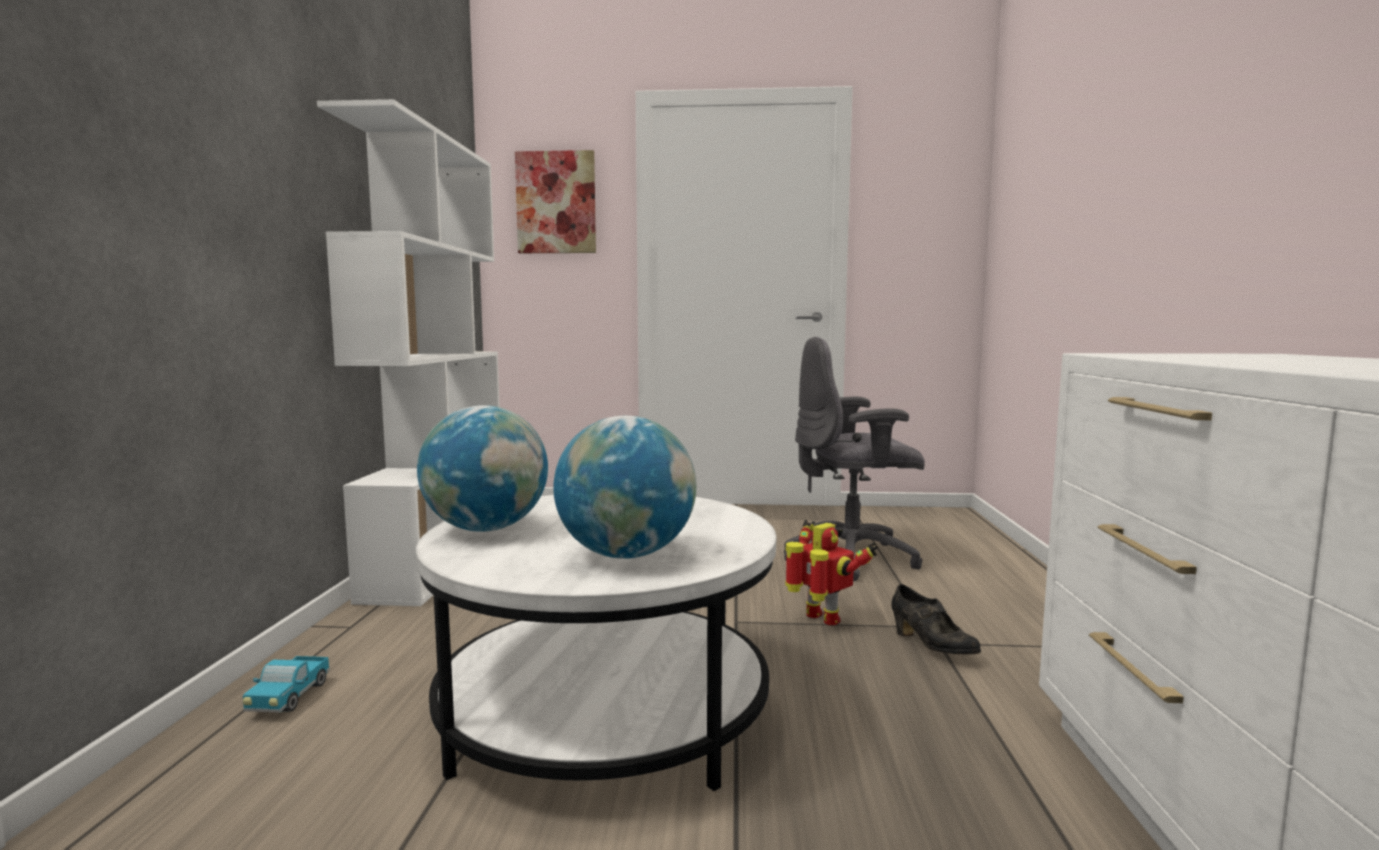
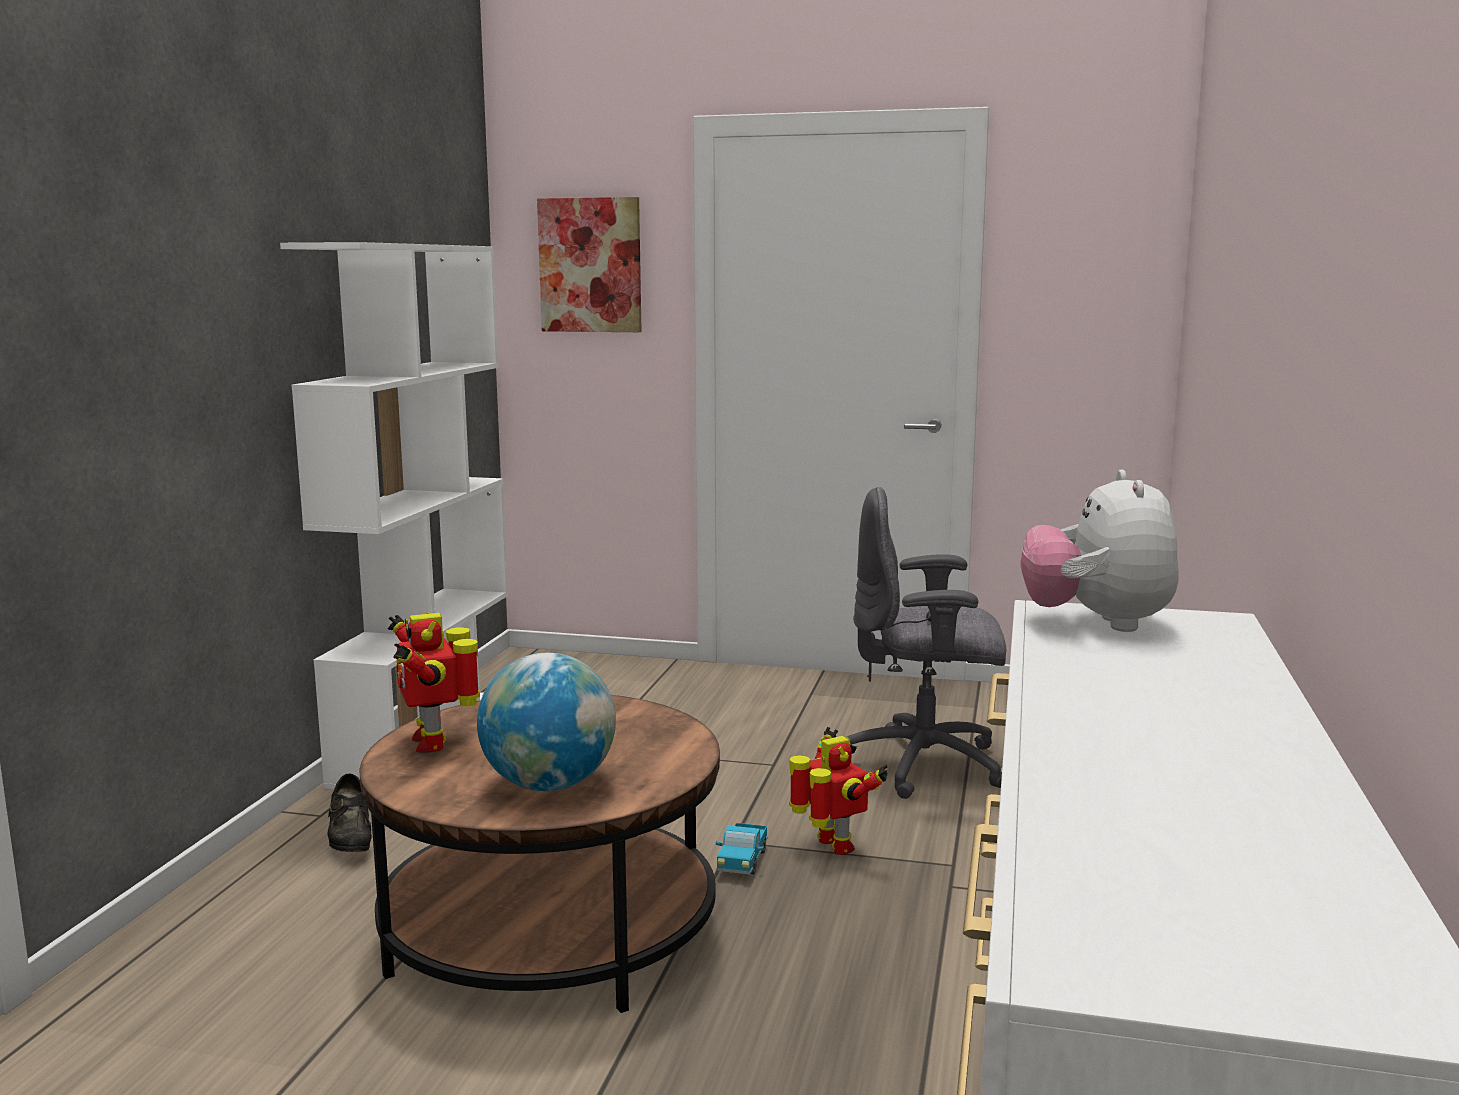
camera: 10 degrees right, 5 degrees up
(289, 698) = (255, 889): toy truck -> toy truck (742, 862)
(486, 529) = (433, 742): globe -> toy robot
(604, 710) = (549, 928): white coffee table -> brown coffee table
(931, 647) = (938, 890): black shoe -> black shoe (351, 842)
(1177, 355) = (1097, 623): none -> plush toy

